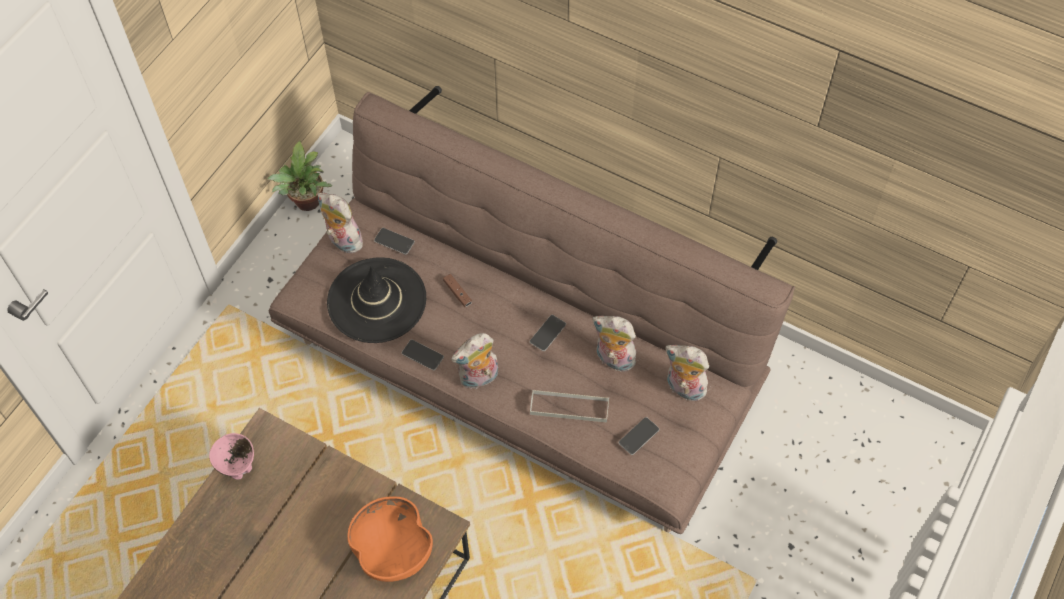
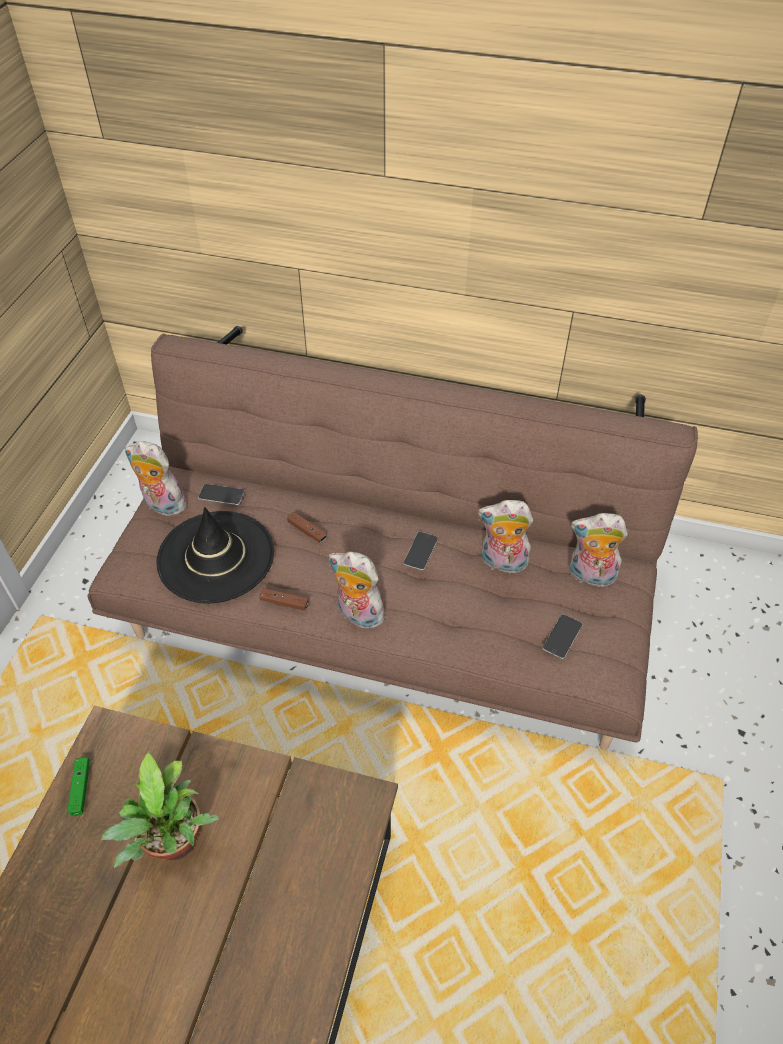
camera: 15 degrees left, 10 degrees down
(240, 470) = (80, 789): pink bowl -> green game controller
(307, 204) = (113, 501): potted plant -> potted plant (175, 846)
(392, 550) = (308, 846): orange bowl -> none
(422, 355) = (284, 603): phone -> brown game controller
(479, 378) = (357, 615): plush toy -> plush toy turned 75 degrees clockwise
(569, 407) = (472, 623): grey tray -> none

